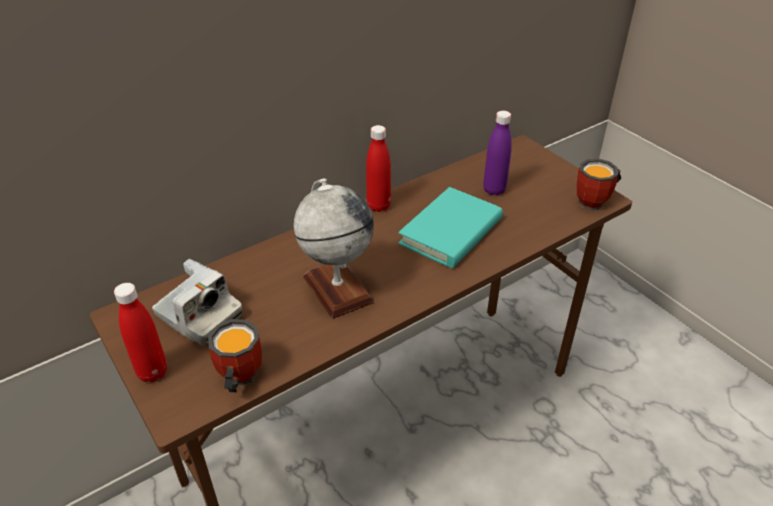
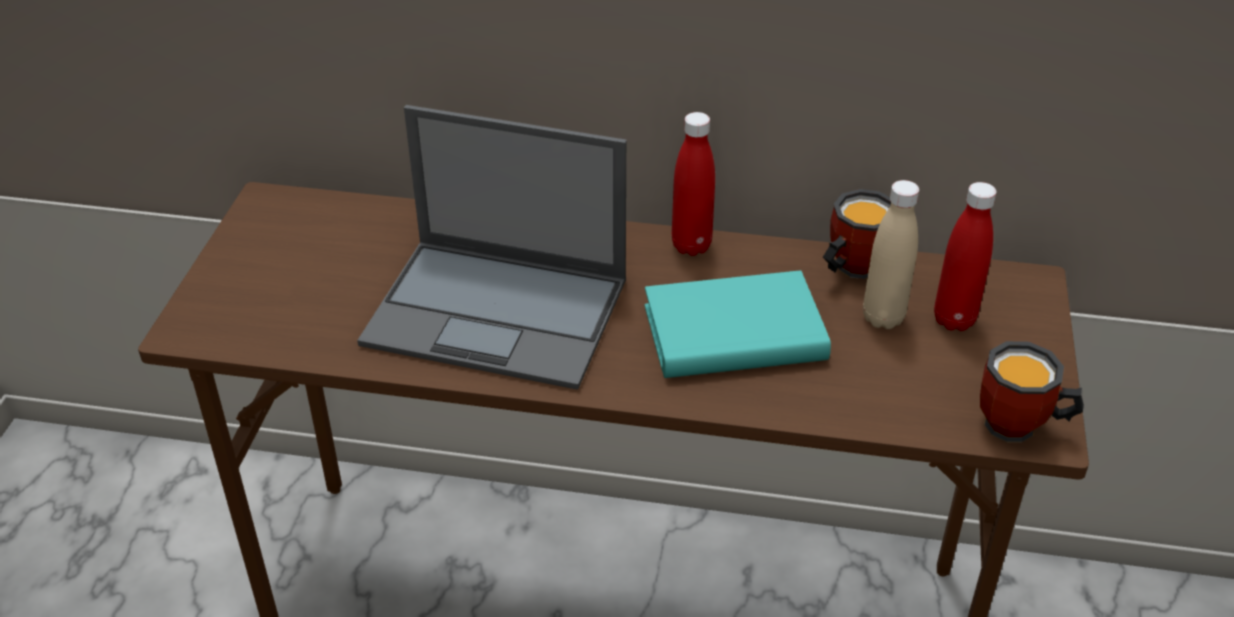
camera: 45 degrees right, 0 degrees up
(152, 372) = (220, 276): red bottle -> red bottle (954, 320)
(198, 316) = (329, 249): camera -> none
(237, 378) = (277, 335): mug -> mug (849, 267)
(337, 289) = (499, 312): globe -> laptop
(494, 190) = (883, 318): purple bottle -> beige bottle

